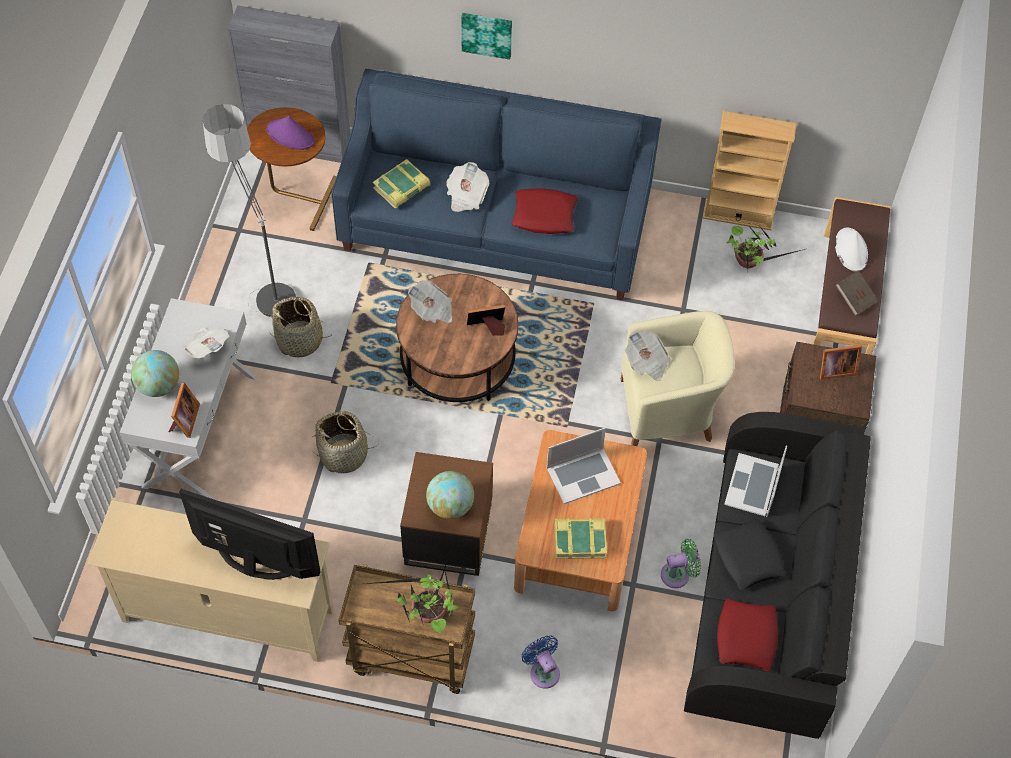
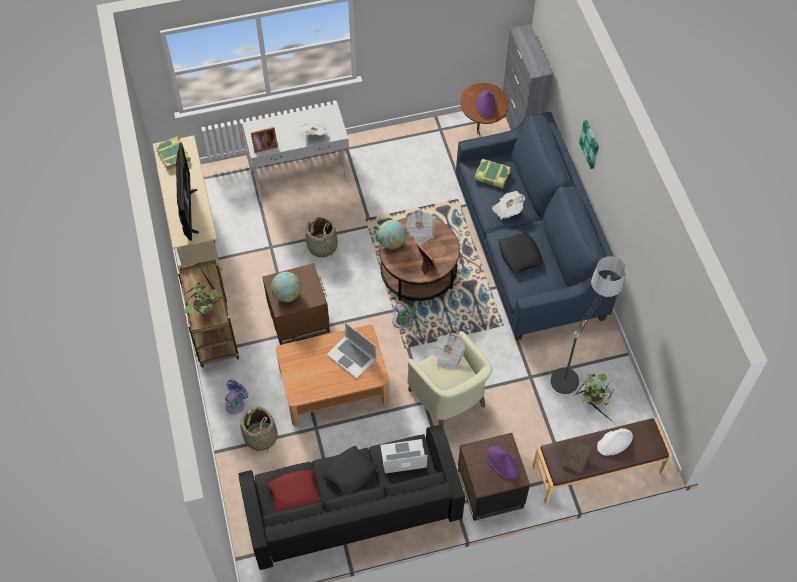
camera: 65 degrees right, 0 degrees up
(159, 385) = (279, 125): globe -> globe (392, 242)
(262, 279) = (414, 155): floor lamp -> floor lamp (575, 364)
(300, 340) = (384, 192): basket -> basket (260, 437)
(544, 215) = (520, 255): red pillow -> black pillow
(580, 539) = (307, 373): book -> book (174, 155)
(678, 574) = (335, 450): green fan -> green fan (402, 322)
(738, 215) = (627, 379): beige bookcase -> none
(834, 369) = (503, 463): picture frame -> purple hat

